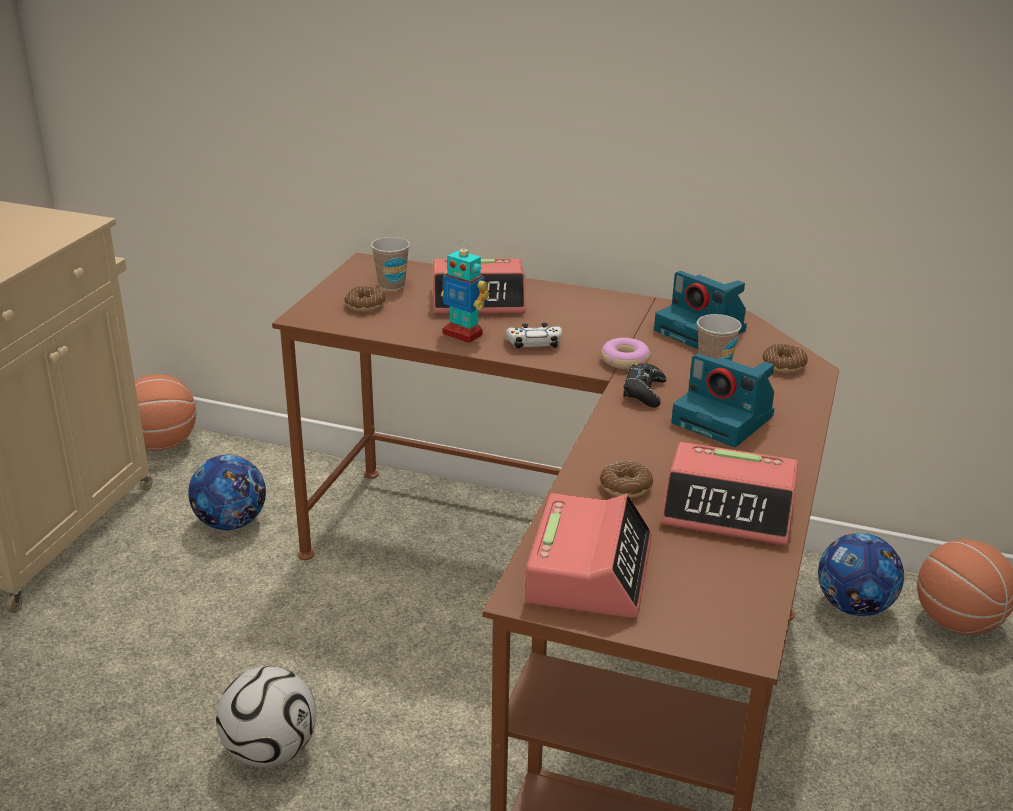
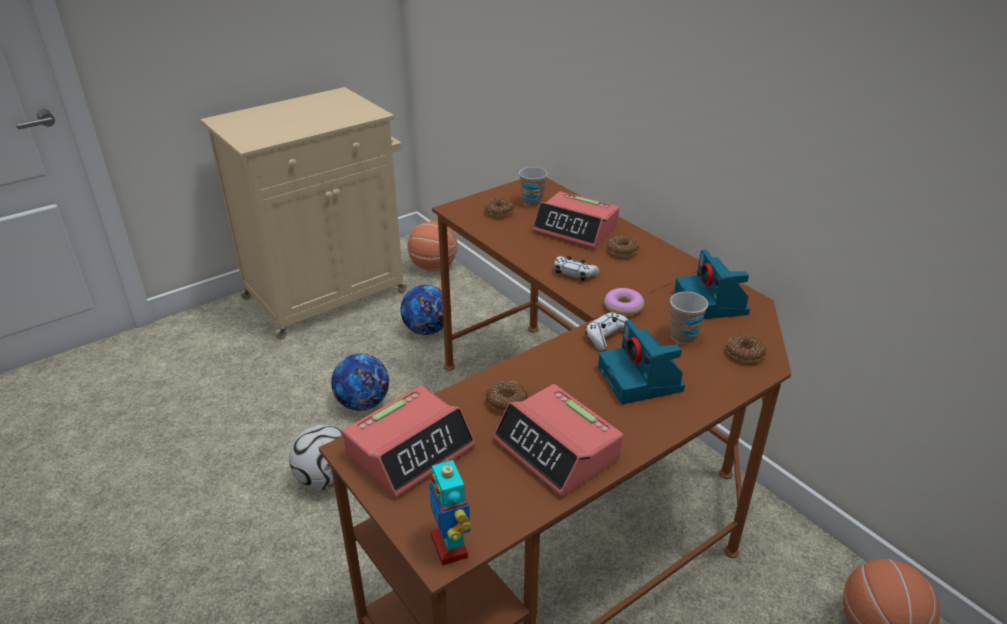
camera: 35 degrees right, 5 degrees up
(463, 334) = (536, 251): toy robot -> toy robot (450, 546)
(555, 308) = (622, 251): none -> donut
(644, 392) = (607, 336): black game controller -> white game controller
(854, 606) = (795, 572): football -> football (363, 403)

